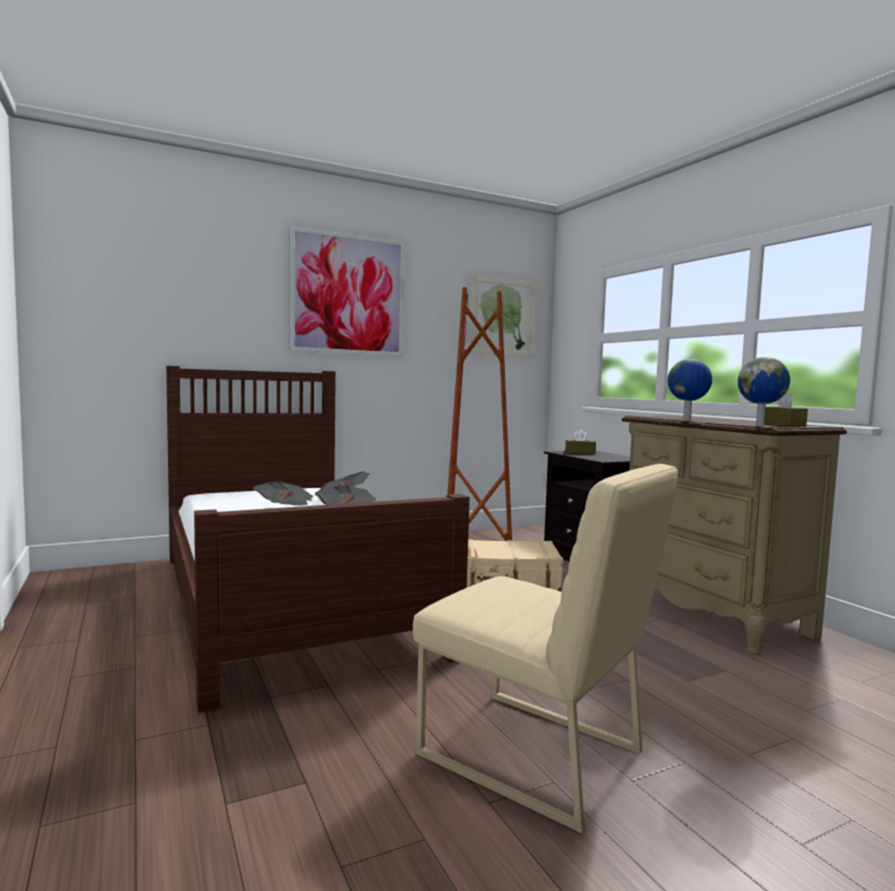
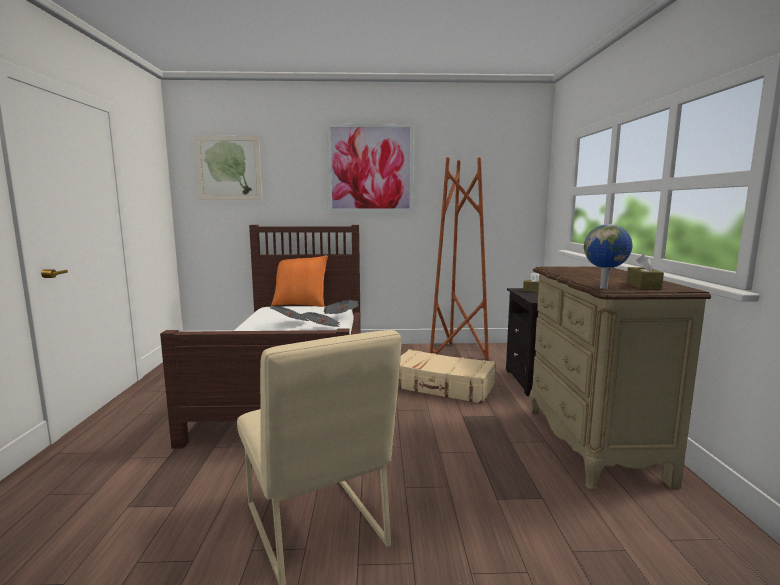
camera: 25 degrees right, 5 degrees up
(249, 489) = (300, 305): none -> orange pillow
(503, 317) = (500, 175): picture -> picture (229, 168)
(687, 420) = (566, 276): globe -> none

